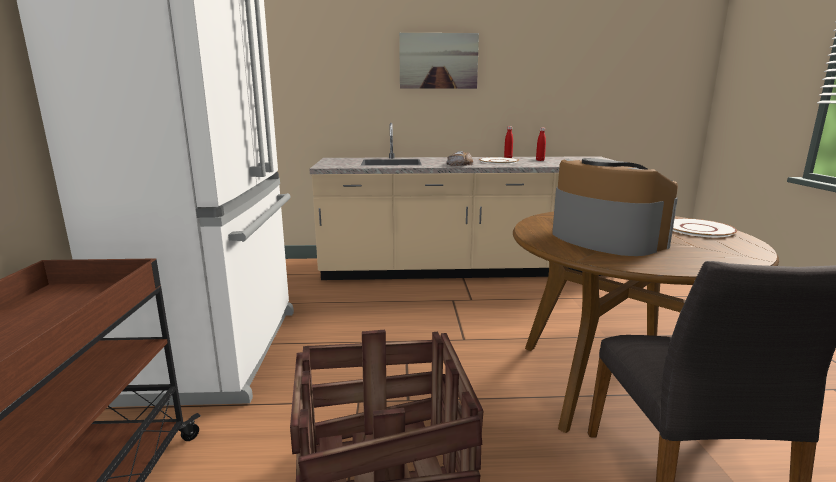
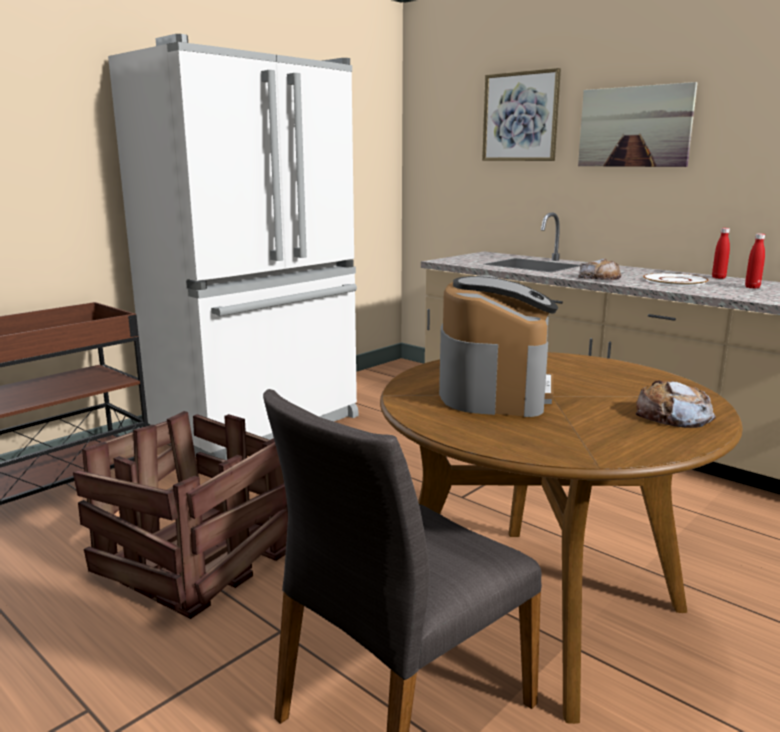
camera: 45 degrees right, 0 degrees up
(346, 50) = (520, 117): none -> picture
(698, 229) = (673, 416): white plate -> bread

